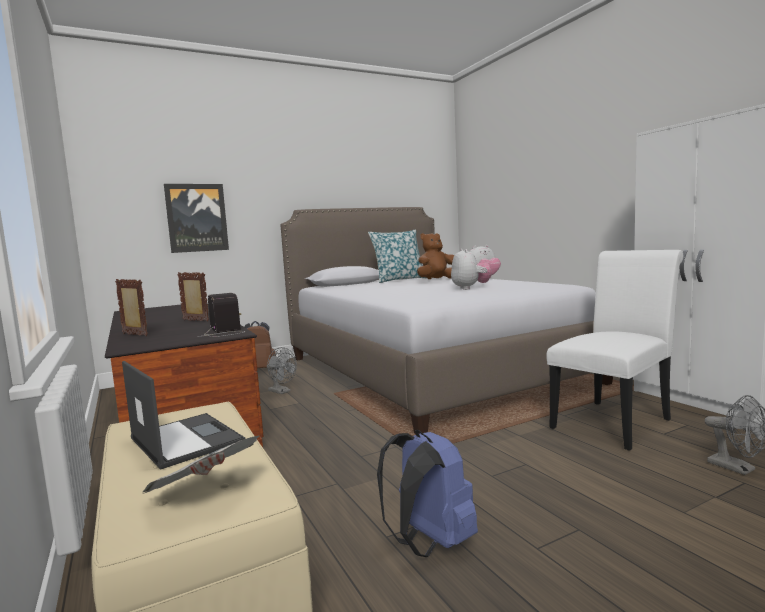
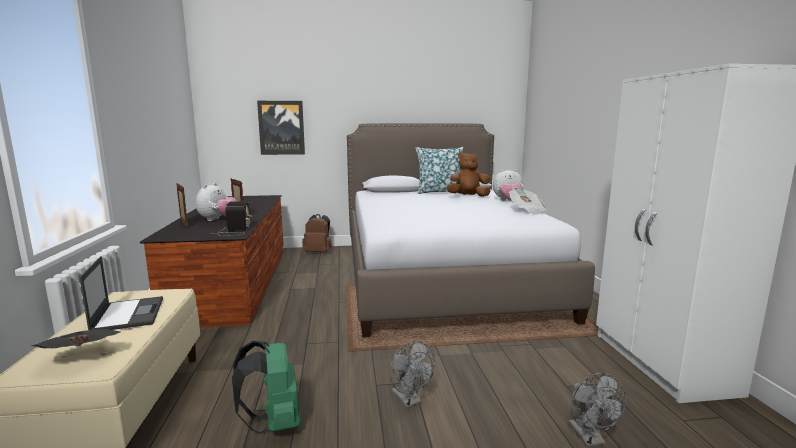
camera: 20 degrees right, 5 degrees up
(282, 391) = (313, 275): grey fan -> grey fan (409, 400)
(429, 542) = (274, 423): blue backpack -> green backpack
(470, 288) = (468, 213): plush toy -> plush toy (217, 220)
(521, 281) = (527, 211): none -> newspaper
(615, 421) = (537, 363): white chair -> none

